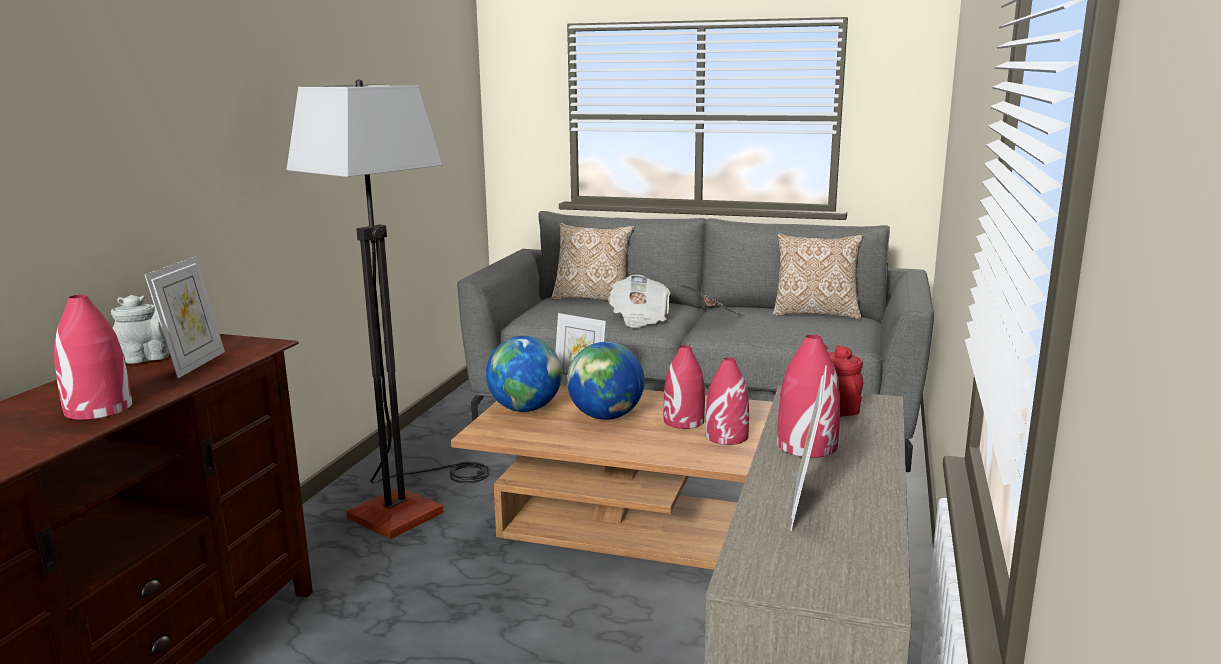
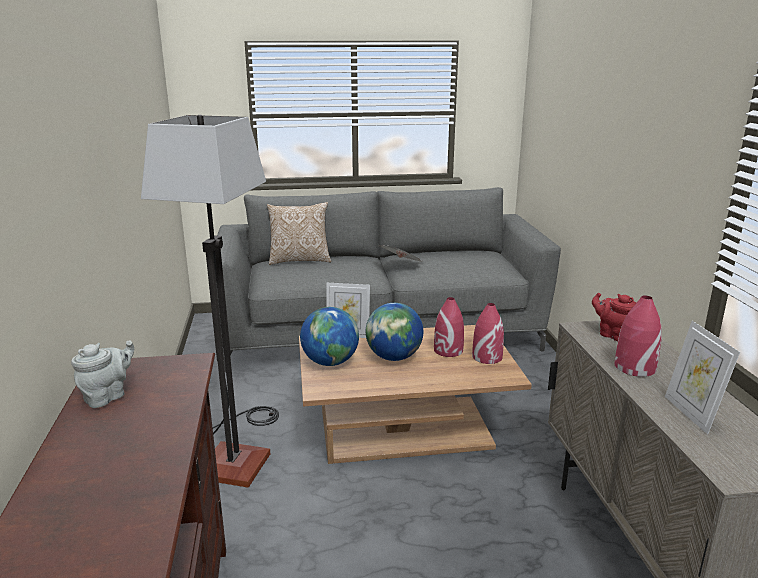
camera: 25 degrees left, 5 degrees up
(98, 409) = (144, 464): red vase -> none
(194, 364) = (160, 395): picture frame -> none
(639, 318) = (352, 273): newspaper -> none
(815, 313) = (462, 253): pillow -> none

